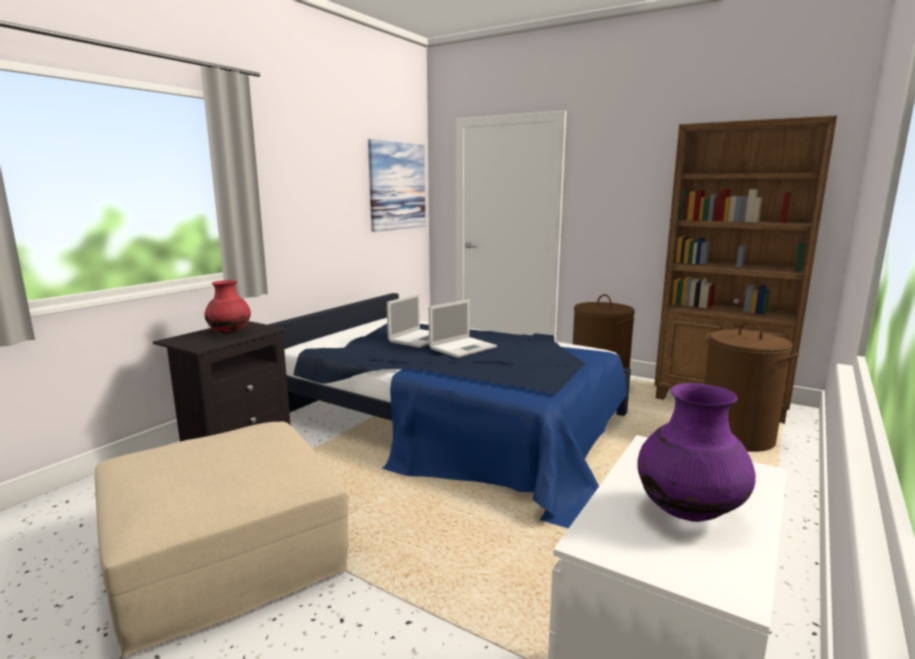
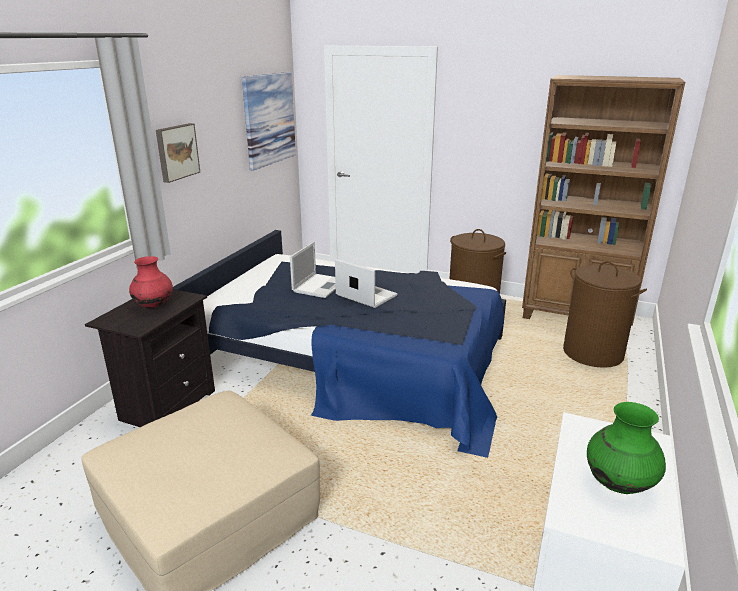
camera: 10 degrees left, 10 degrees up
(287, 196) = (176, 152): none -> picture
(463, 347) = (365, 295): laptop -> laptop turned 90 degrees counterclockwise
(688, 512) = (618, 483): purple vase -> green vase

